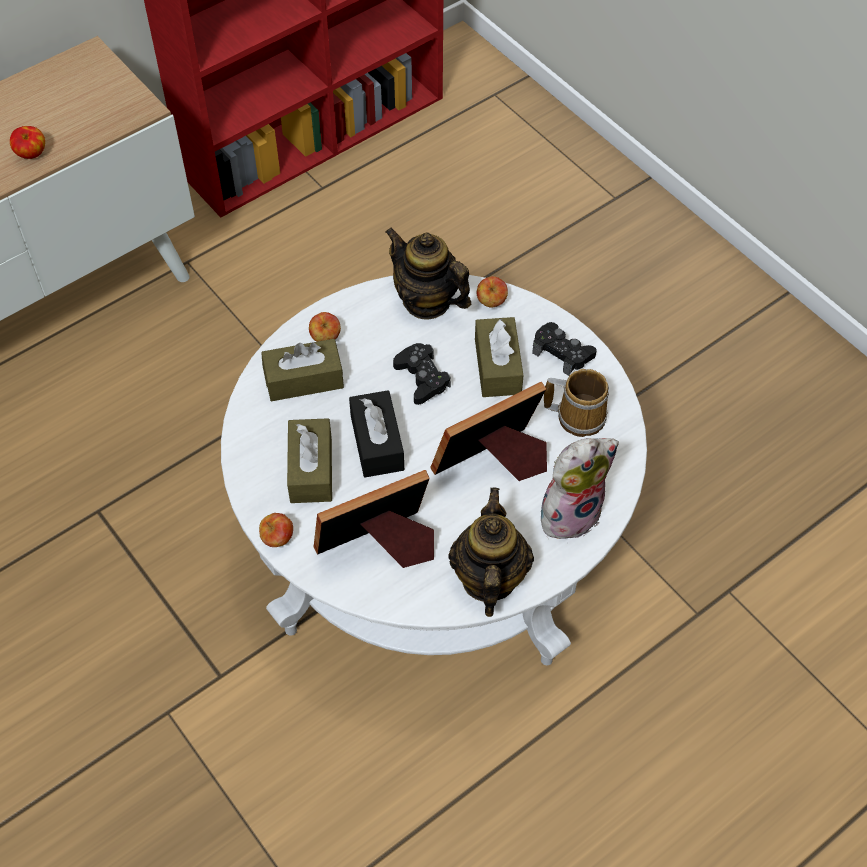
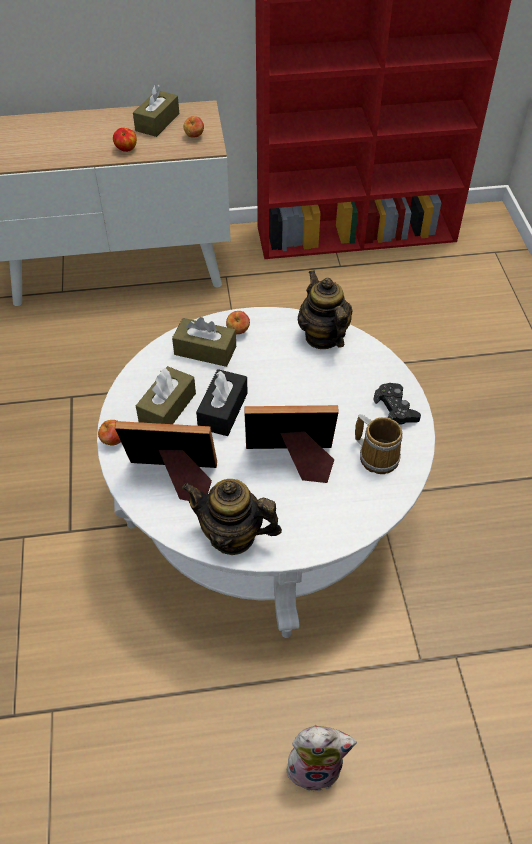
camera: 30 degrees right, 5 degrees down
(422, 378) = (283, 383): black game controller -> none
(488, 578) = (232, 535): teapot -> teapot turned 105 degrees counterclockwise
(491, 302) = (367, 355): apple -> apple (194, 136)
(497, 366) = (342, 398): brown tissue box -> brown tissue box (157, 122)
(570, 512) = (324, 519): plush toy -> plush toy (315, 766)

